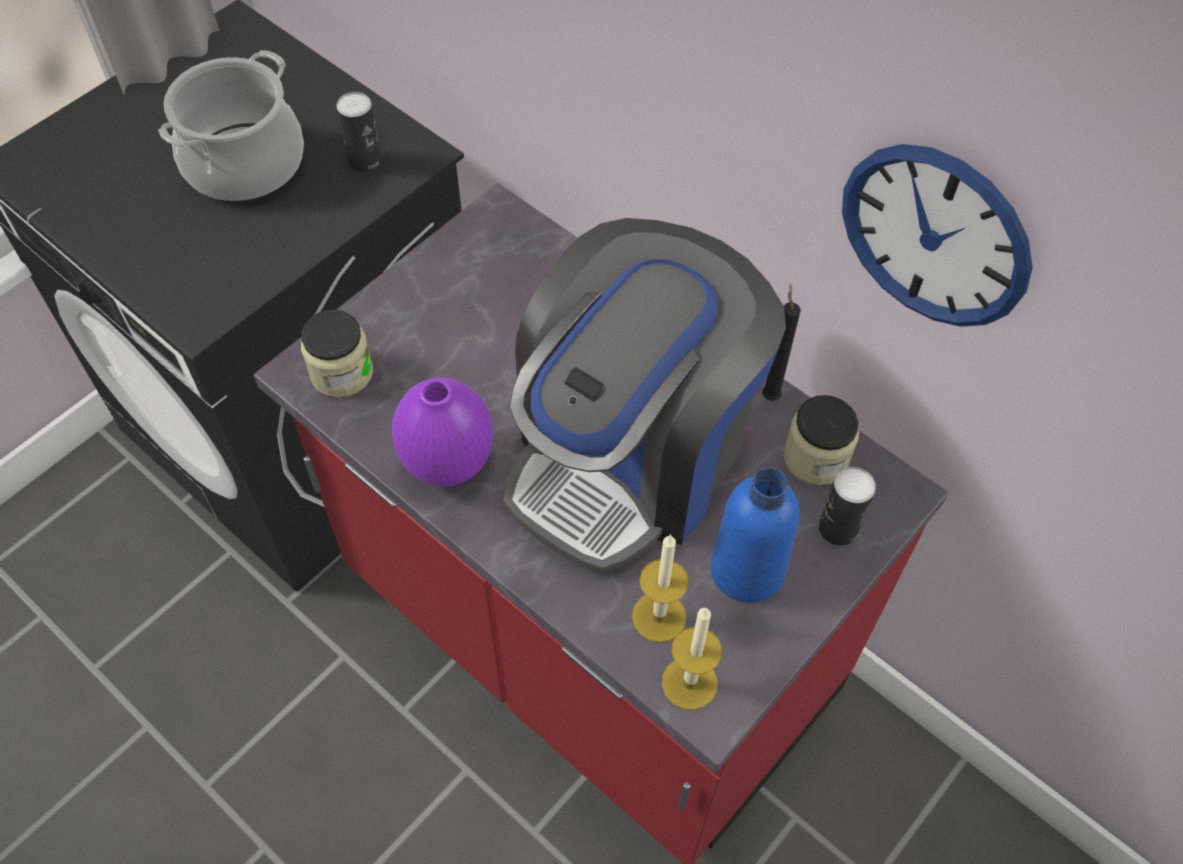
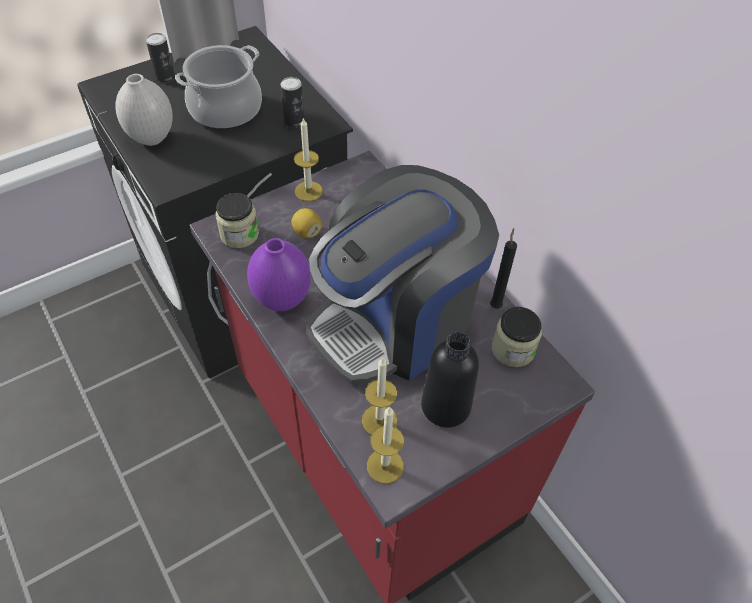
camera: 15 degrees right, 5 degrees down
(140, 241) = (152, 138): none -> white vase
(426, 274) = (308, 191): none -> candle
(447, 344) = (307, 232): none -> lemon
(747, 570) = (445, 406): blue bottle -> black bottle
(838, 528) = (513, 396): can -> can (165, 77)
(934, 236) = (604, 206): wall clock -> none

